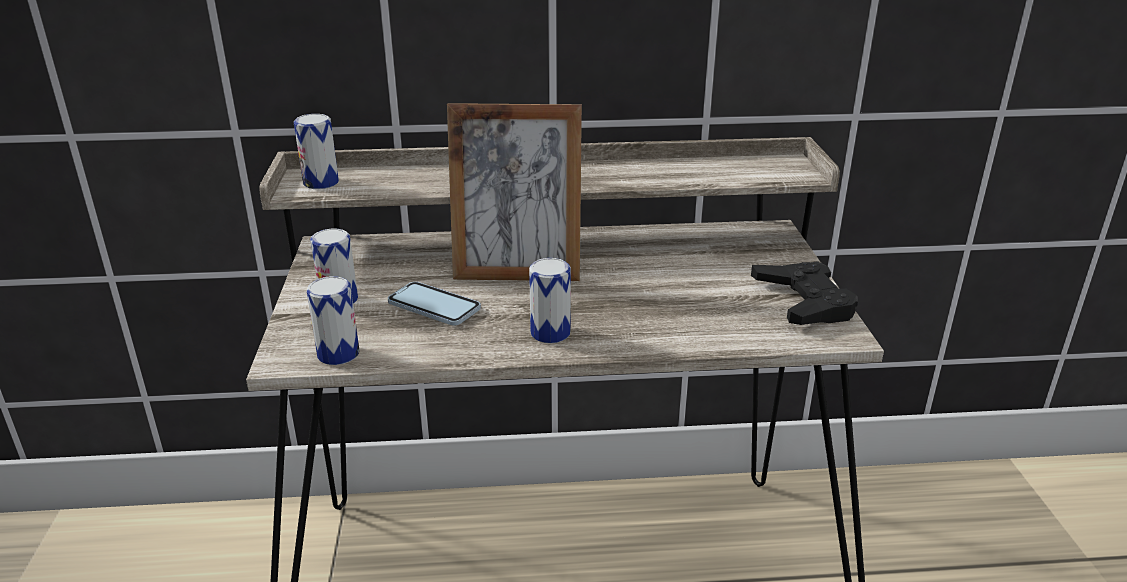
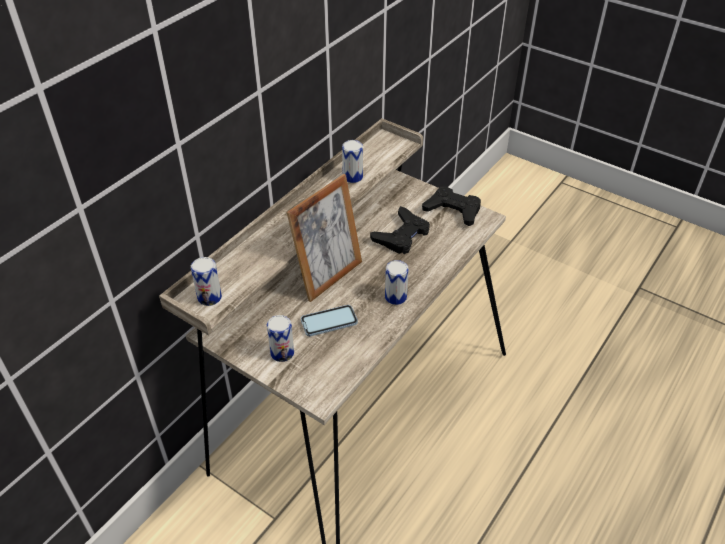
camera: 50 degrees left, 15 degrees up
(338, 354) = (337, 376): can -> can (352, 177)
(678, 287) = (401, 236): none -> black game controller

